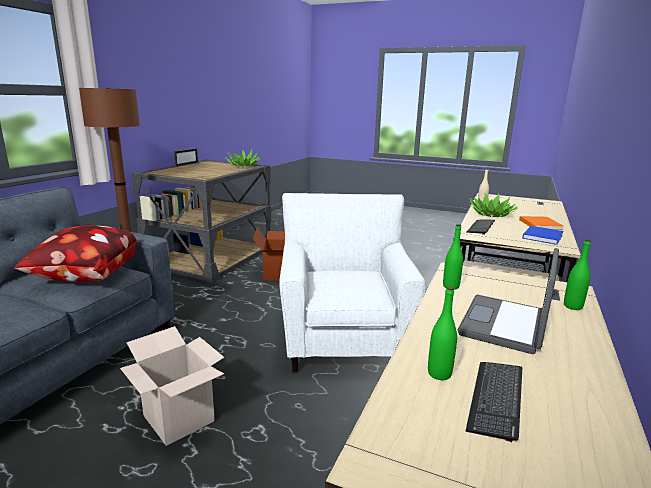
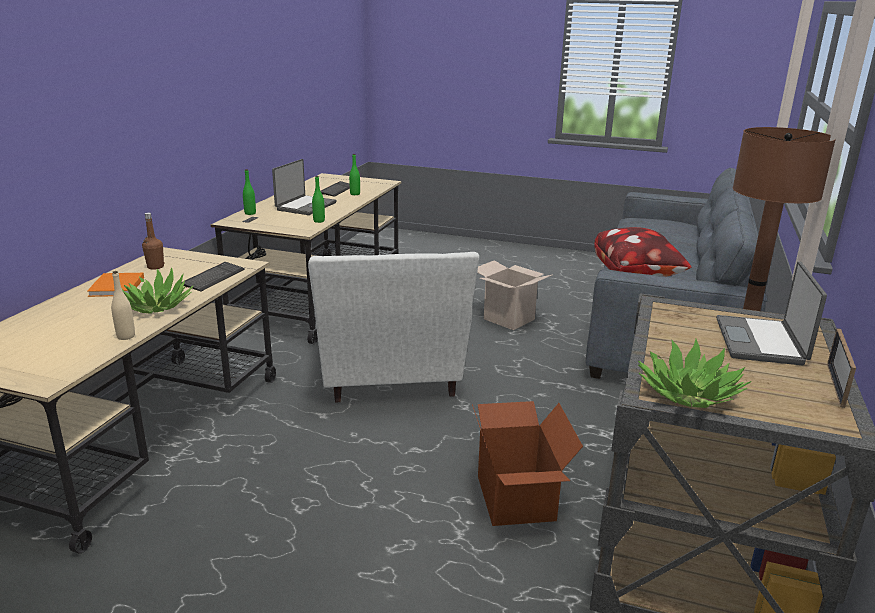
camera: 175 degrees right, 5 degrees up
(185, 171) = (761, 342): none -> laptop
(543, 236) = (155, 267): blue book -> brown bottle

